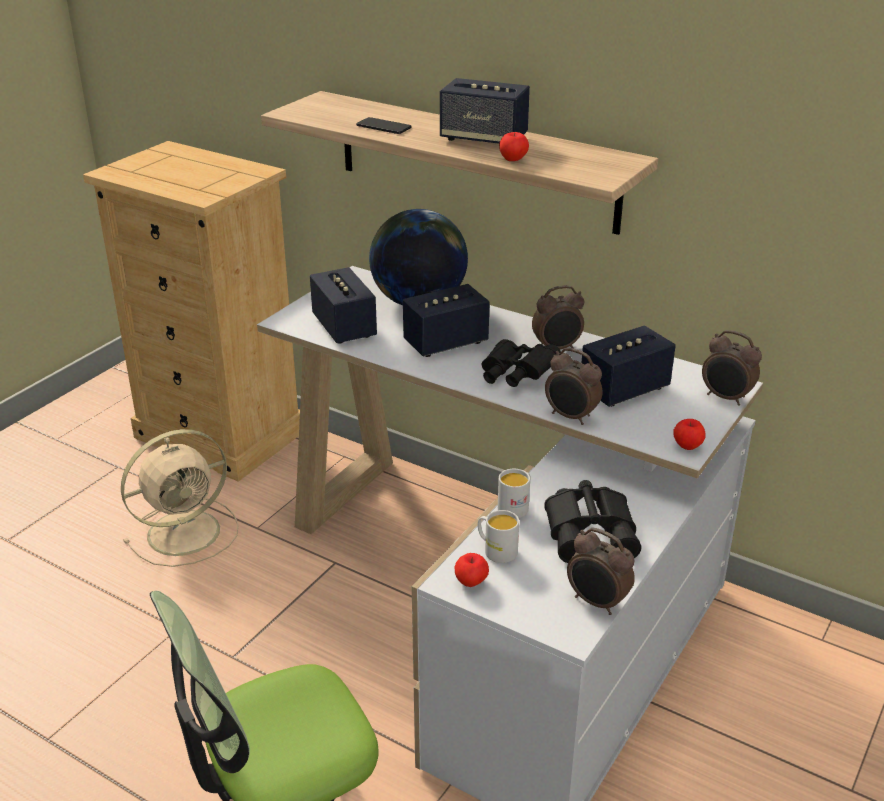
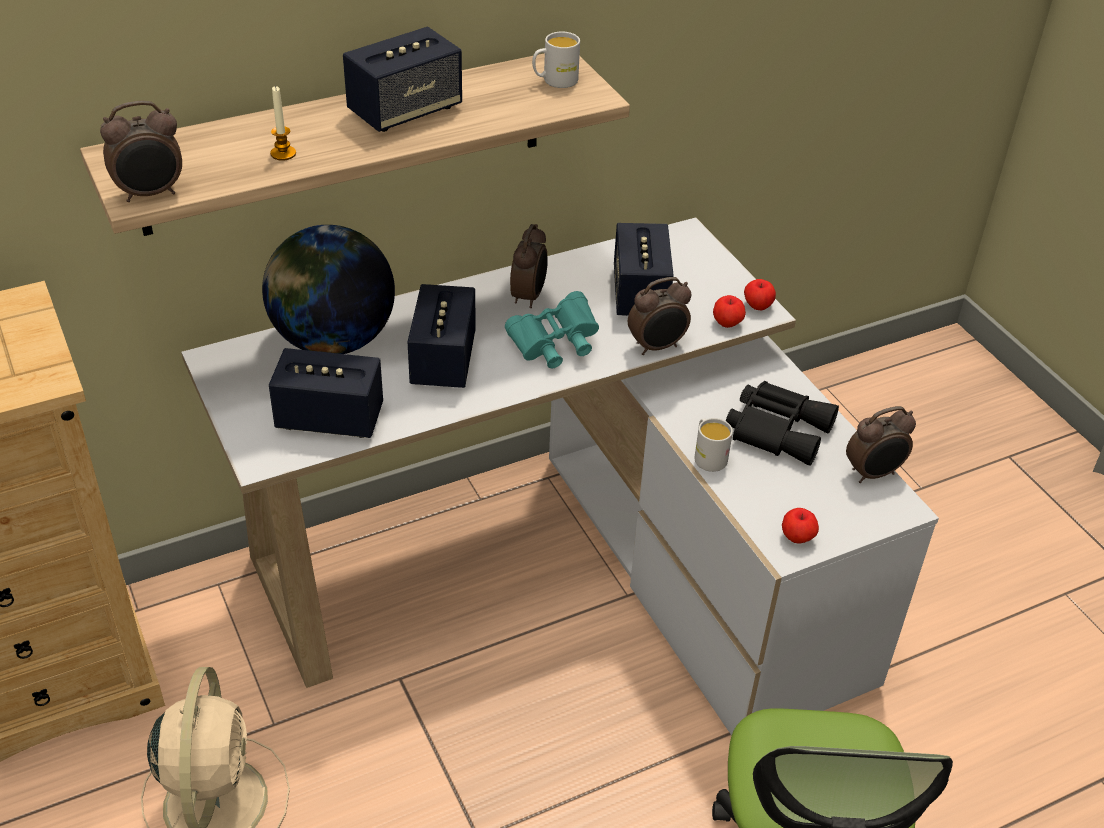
camera: 60 degrees left, 10 degrees up
(383, 127) = (283, 153): phone -> candle
(496, 550) = (762, 500): white mug -> white mug (554, 81)
(513, 160) = (488, 119): apple -> apple (727, 323)
(515, 376) = (554, 346): black binoculars -> turquoise binoculars
(726, 398) = (703, 248): alarm clock -> alarm clock (151, 194)

